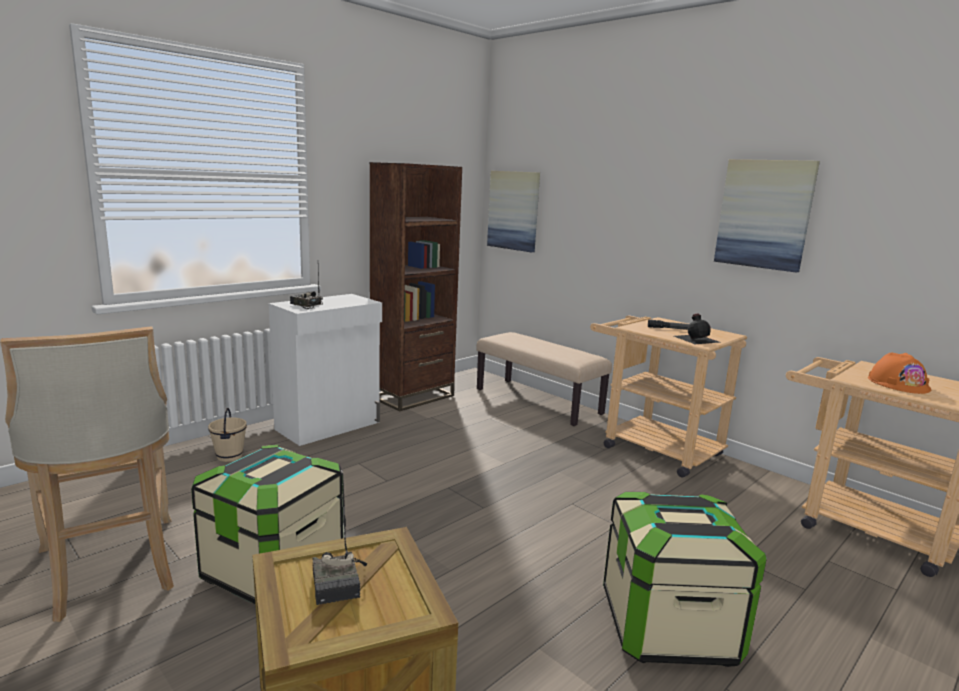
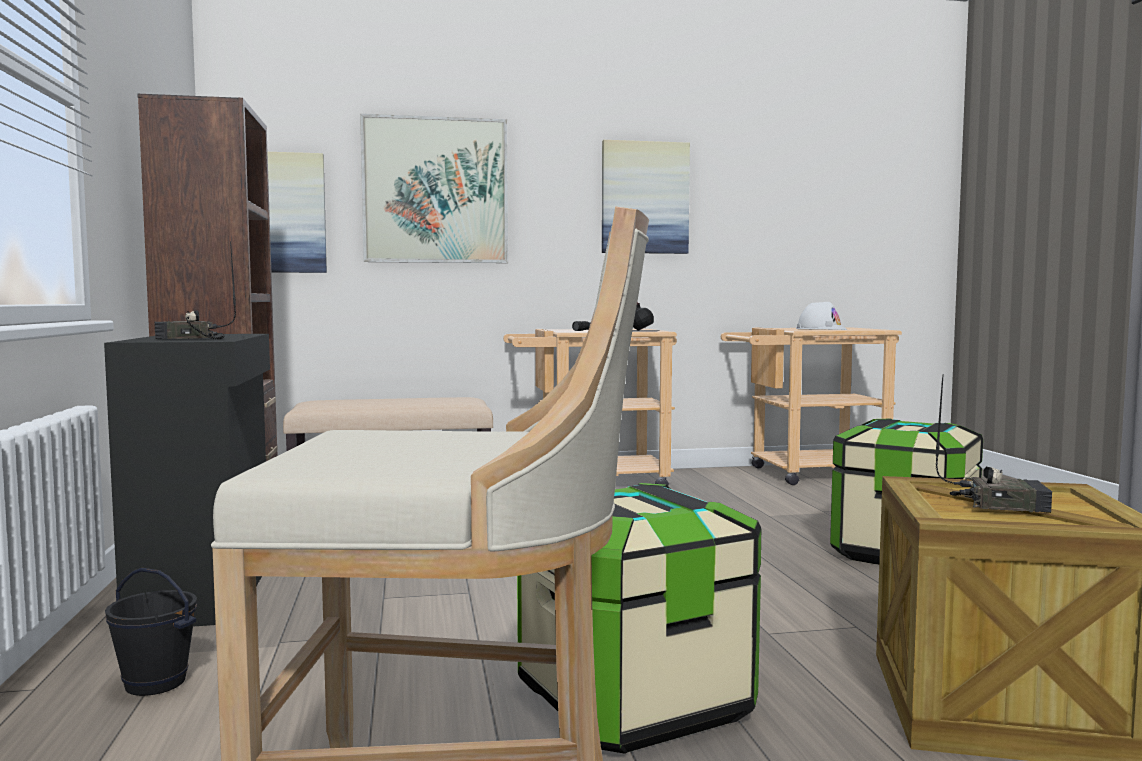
camera: 55 degrees left, 10 degrees down
(229, 456) = (154, 684): beige bucket -> black bucket
(329, 426) = (207, 592): white cabinet -> black cabinet
(600, 200) = (435, 190): none -> picture
(898, 384) = (821, 329): orange hard hat -> white hard hat

